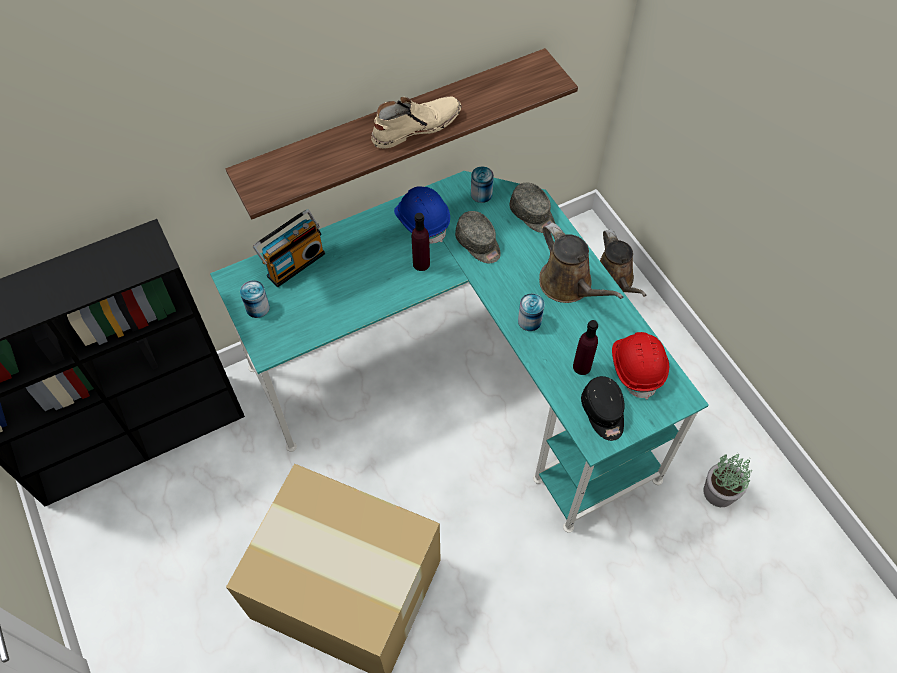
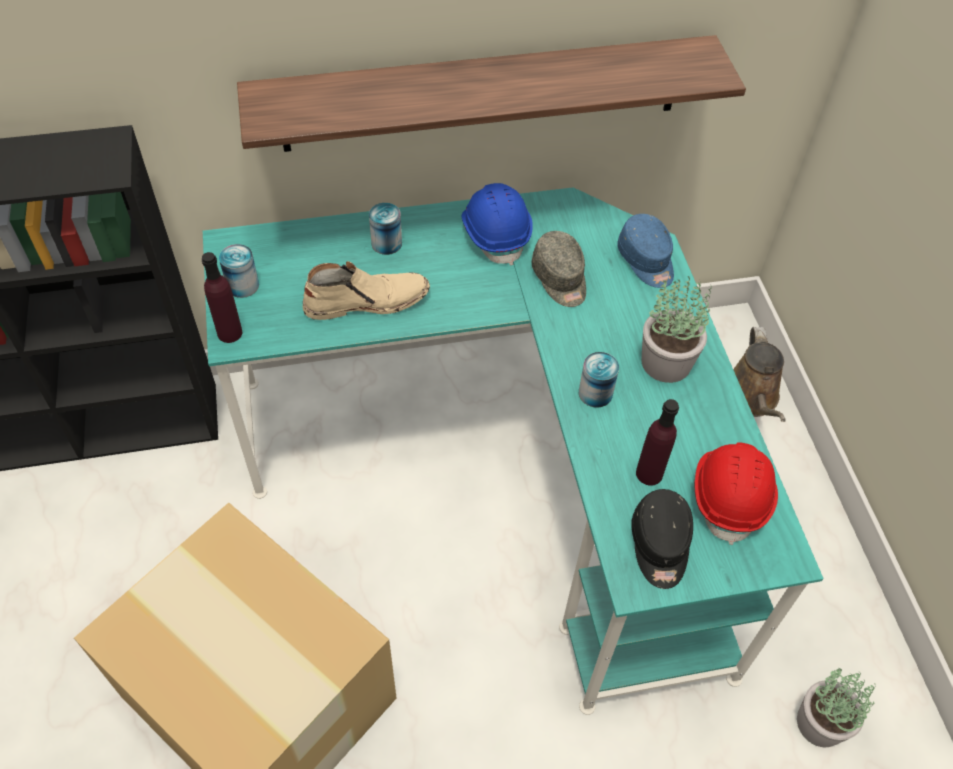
camera: 15 degrees right, 5 degrees down
(294, 263) = (311, 244): radio -> none
(416, 126) = (504, 88): beige boot -> beige boot (366, 301)
(421, 264) = (474, 285): purple bottle -> purple bottle (230, 333)
(481, 194) = (585, 220): can -> can (386, 243)
(533, 215) = (646, 261): grey cap -> blue cap
(569, 285) = (666, 361): brown watering can -> potted plant

